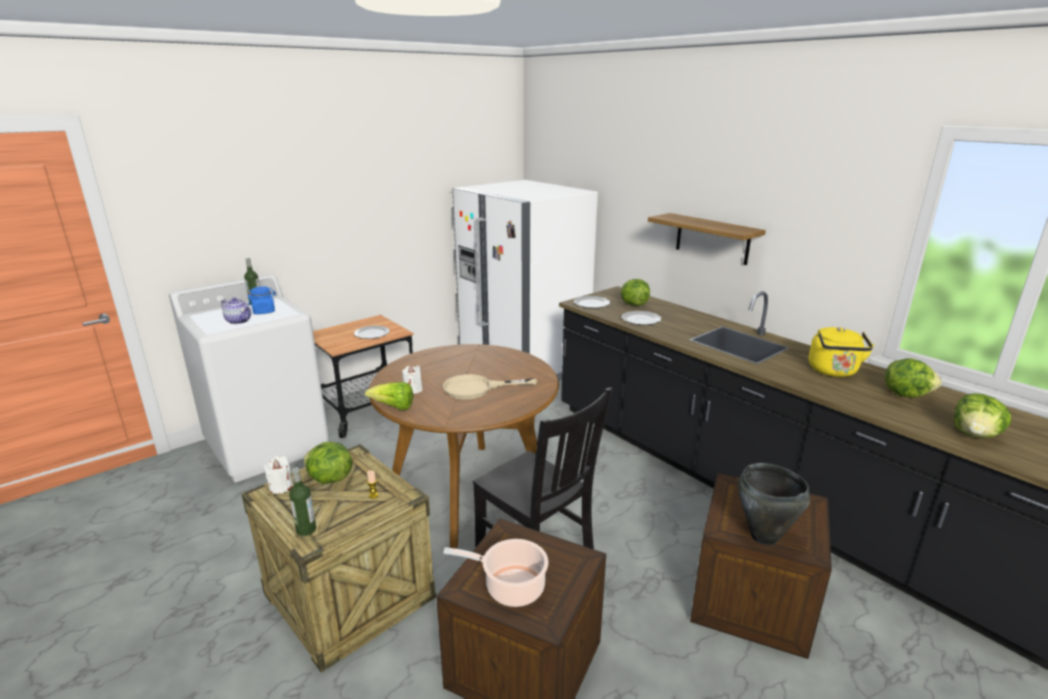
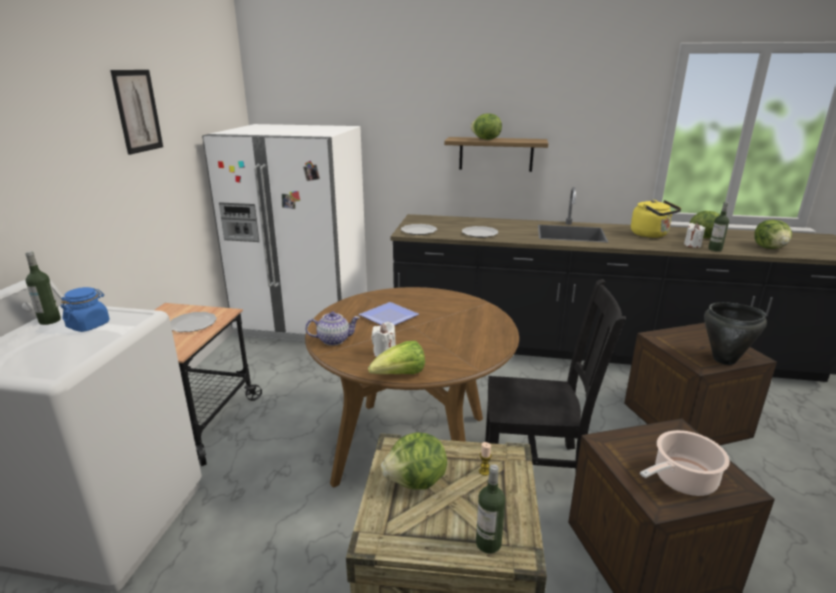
camera: 40 degrees left, 0 degrees up
(239, 321) = (73, 347): teapot -> teapot (334, 340)
(281, 487) = (380, 521): white candle -> white candle (692, 245)
(387, 168) = (137, 111): none -> picture
(464, 368) = (391, 317): none -> plate
(476, 388) = (438, 329): beige frying pan -> none
(633, 304) = (450, 224): lettuce -> lettuce (485, 139)
(879, 410) = (715, 249): none -> bottle

